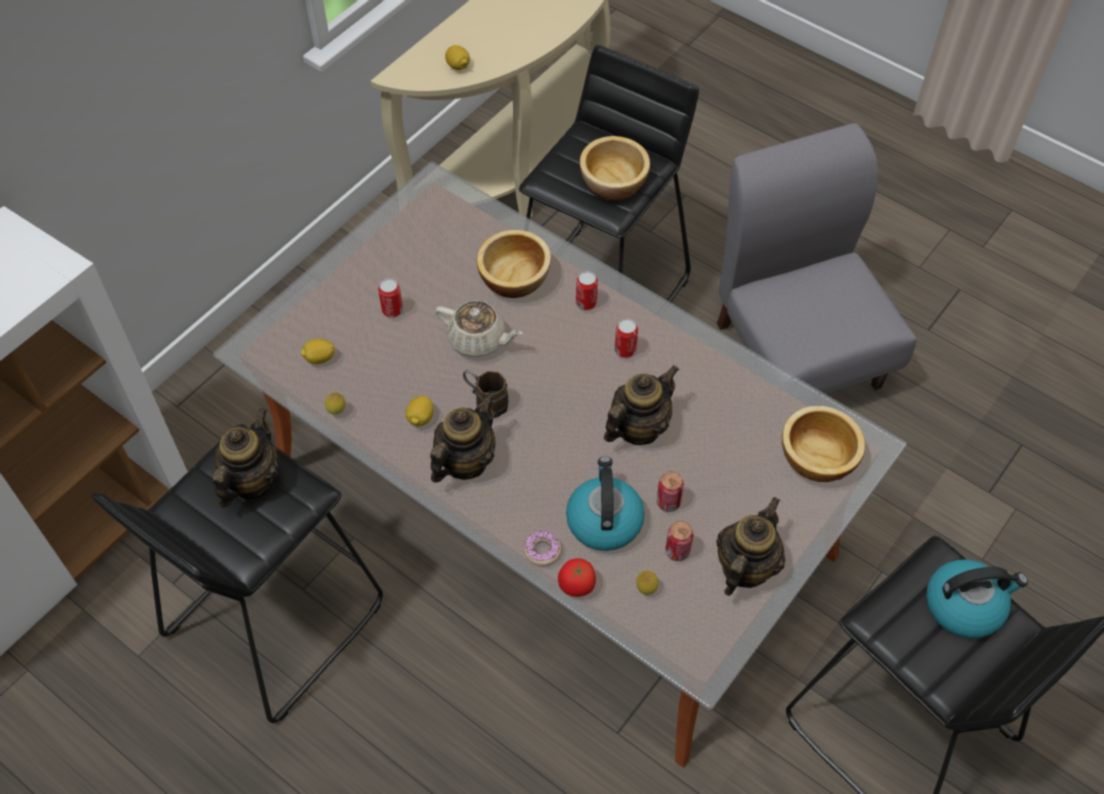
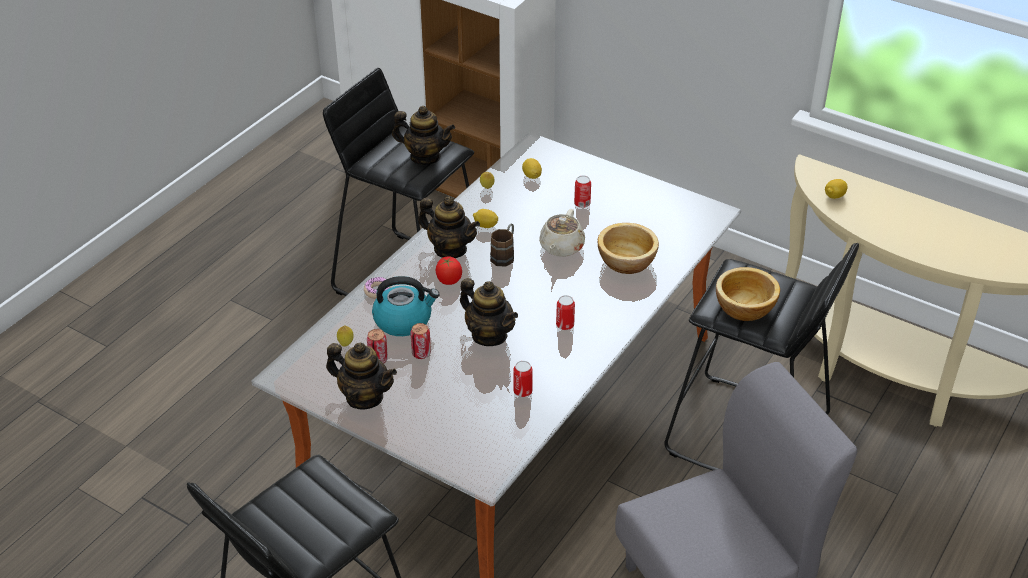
camera: 85 degrees right, 15 degrees down
(576, 586) = (349, 309): tomato -> tomato (448, 280)
(586, 302) = (609, 301): can -> can (522, 391)
(816, 458) = (469, 440): bowl -> none
(965, 605) = (325, 527): kettle -> none

